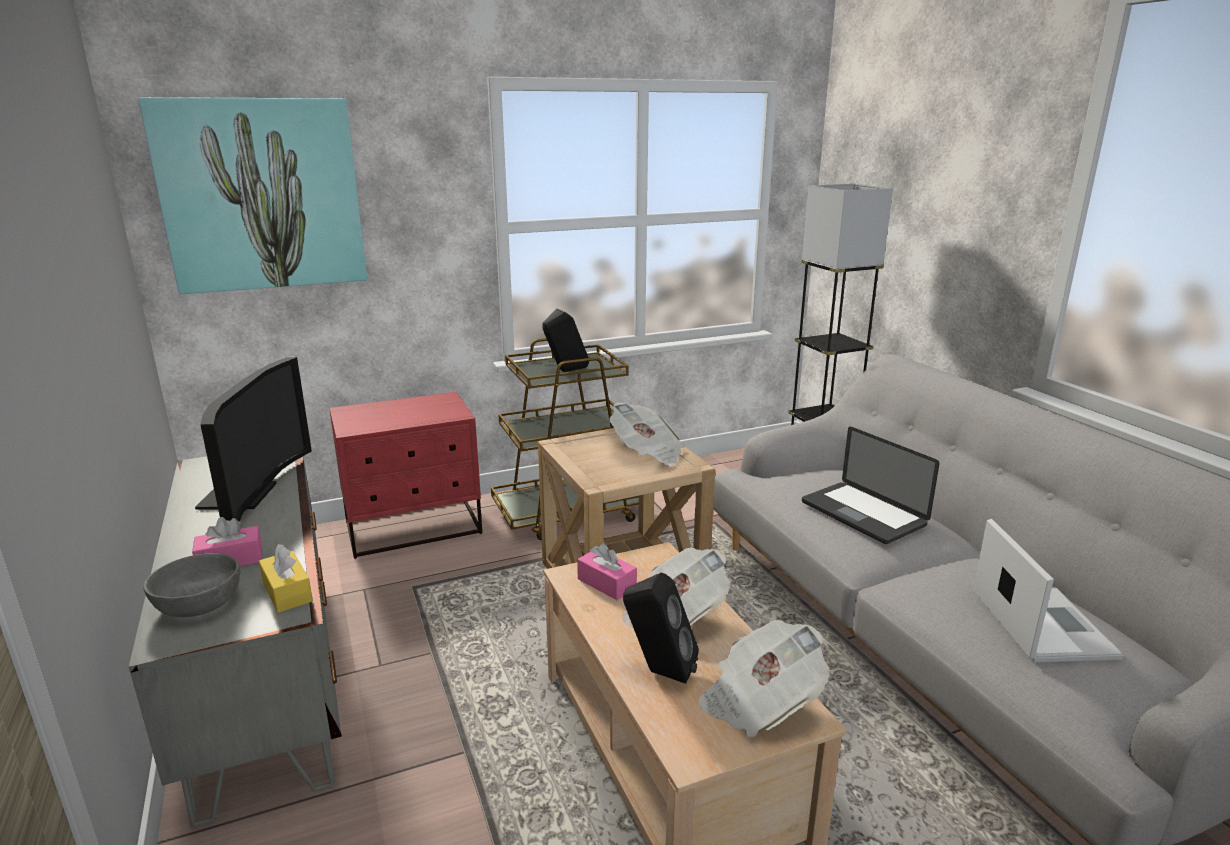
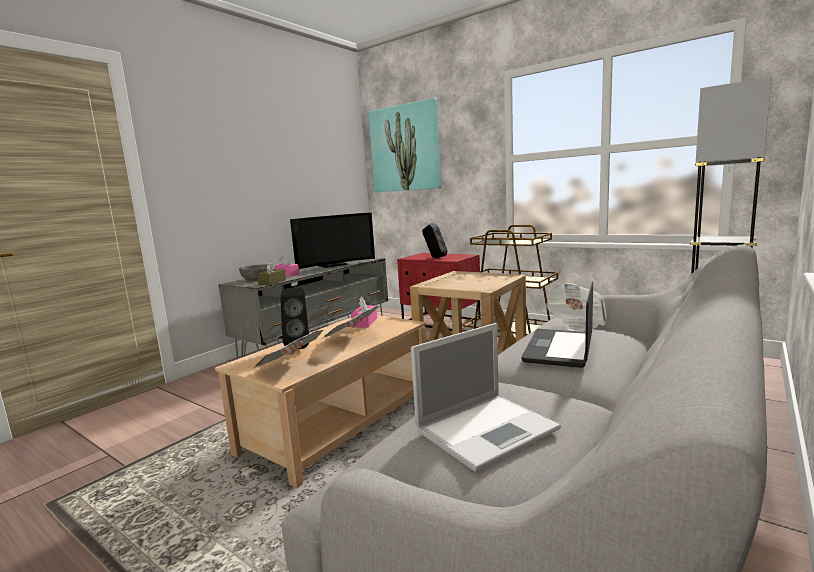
camera: 60 degrees right, 10 degrees down
(287, 592) = (272, 282): yellow tissue box -> brown tissue box
(565, 371) = (506, 241): black speaker -> black speaker (434, 257)
(647, 453) = (480, 282): newspaper -> newspaper (576, 323)

